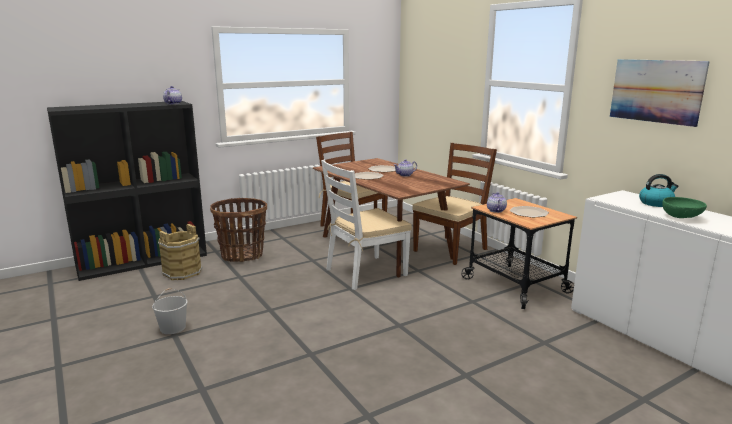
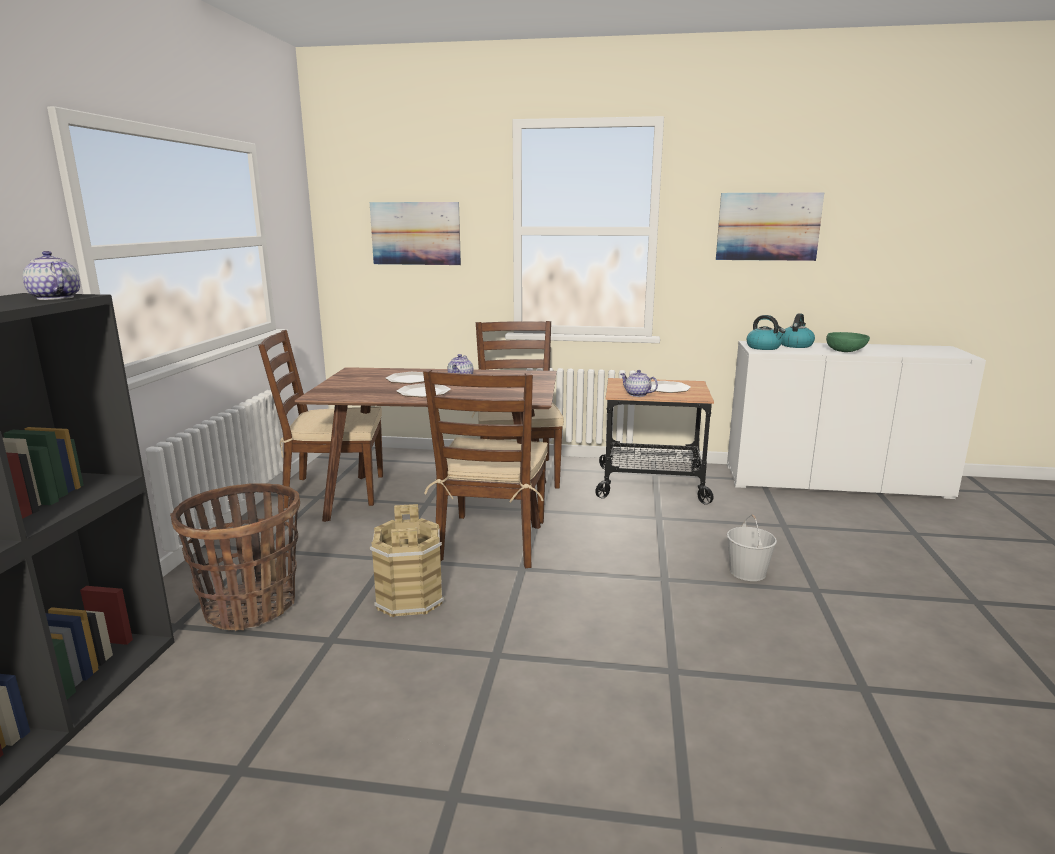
camera: 50 degrees left, 0 degrees up
(173, 327) = (418, 787): white bucket -> white bucket (747, 571)
(182, 272) = (195, 696): brown bucket -> brown bucket (410, 598)
(365, 272) = (492, 541): white chair -> brown chair
(439, 81) = (415, 233): none -> picture
(617, 198) = (764, 347): none -> kettle

